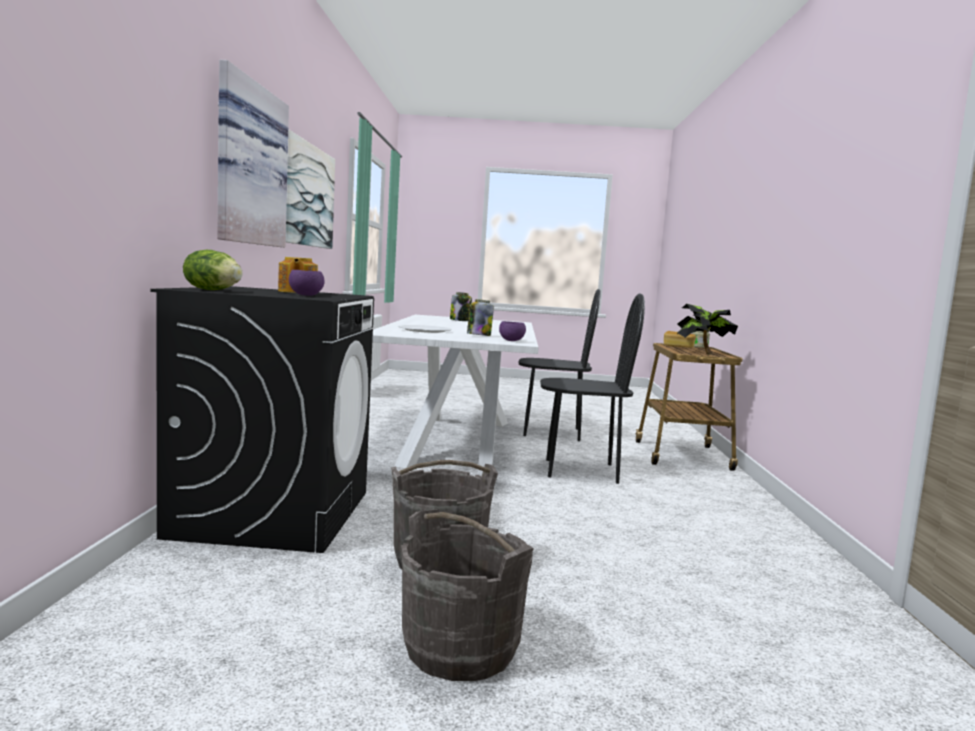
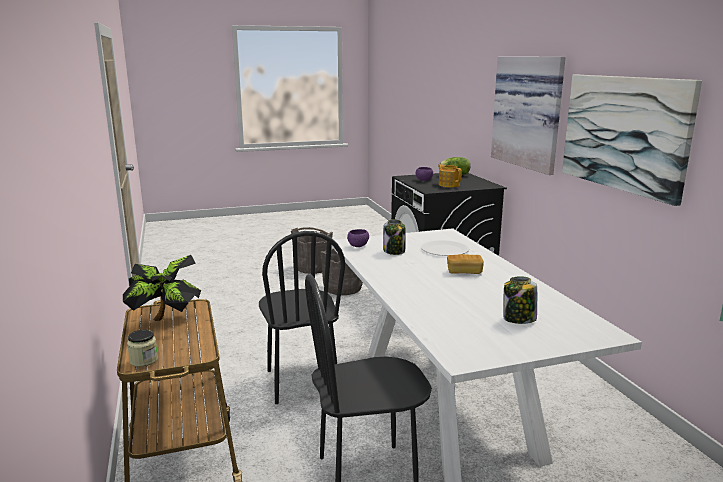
camera: 160 degrees right, 10 degrees up
(581, 471) = (301, 382): black chair -> black chair turned 90 degrees counterclockwise
(678, 347) = (185, 340): bread -> bread (464, 272)

